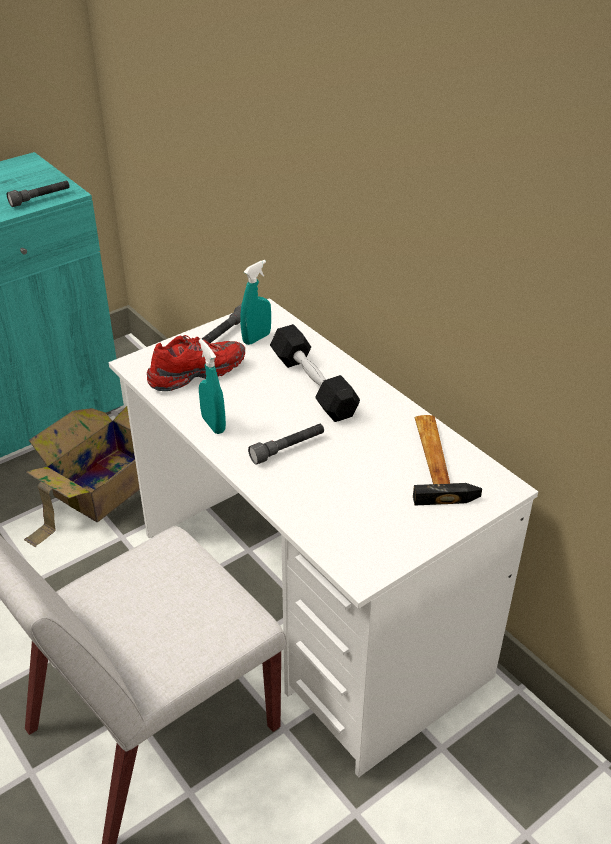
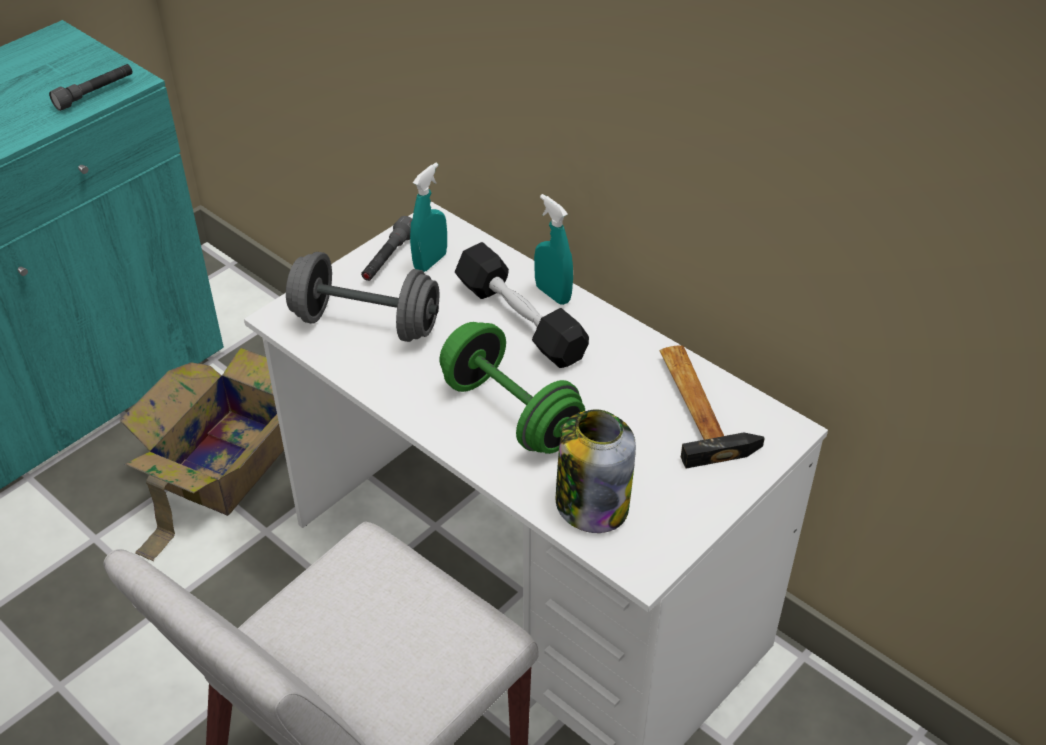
camera: 10 degrees left, 5 degrees up
(196, 374) = (366, 323): red shoe -> grey dumbbell
(213, 424) = (407, 391): turquoise spray bottle -> turquoise spray bottle (552, 294)
(288, 449) = (511, 413): grey flashlight -> green dumbbell
(332, 521) = (591, 503): none -> jar

